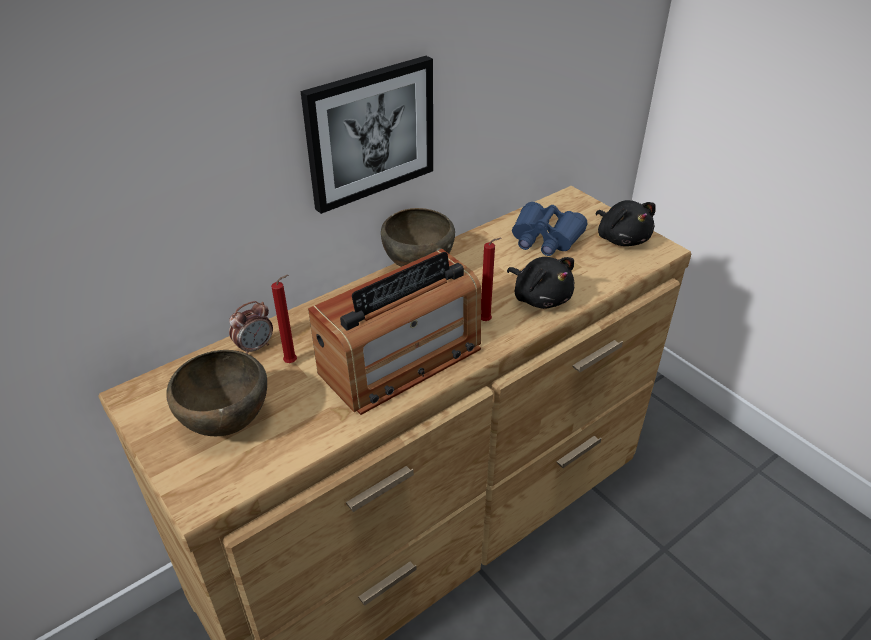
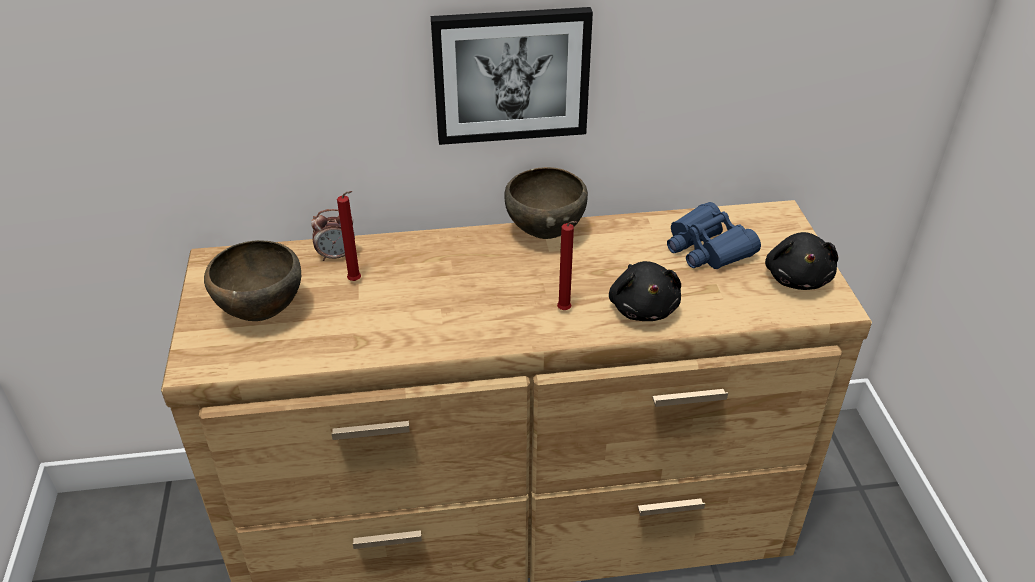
camera: 30 degrees right, 0 degrees up
(401, 360) = (451, 316): radio -> none

